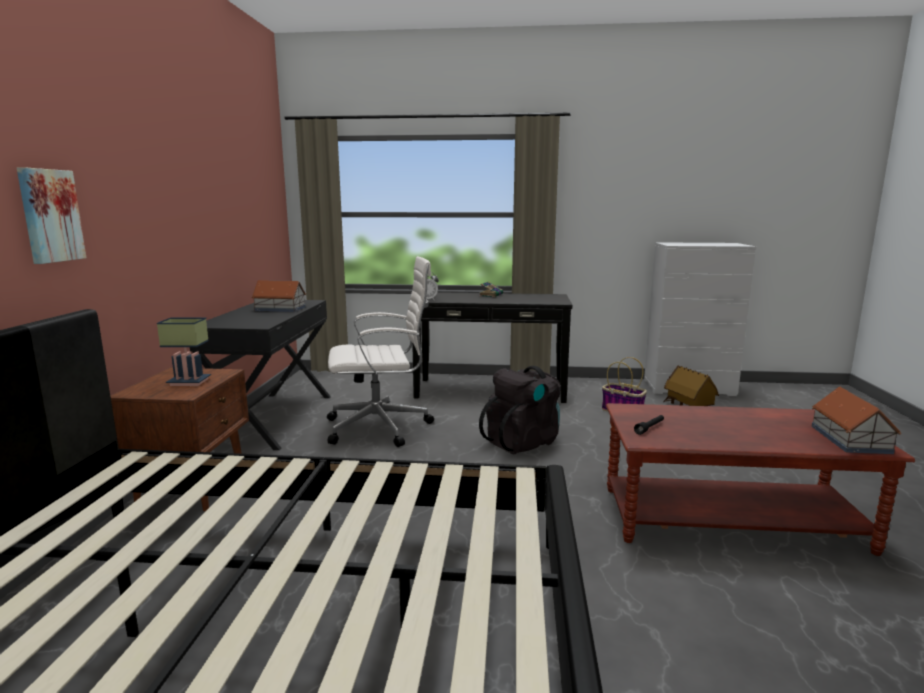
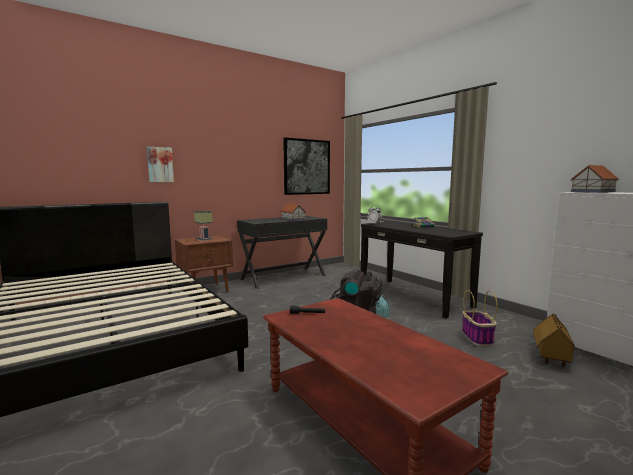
camera: 50 degrees right, 5 degrees down
(253, 208) = (306, 167): none -> picture
(381, 427) = (312, 294): white office chair -> none
(850, 439) = (416, 382): toy house -> toy house (593, 192)

